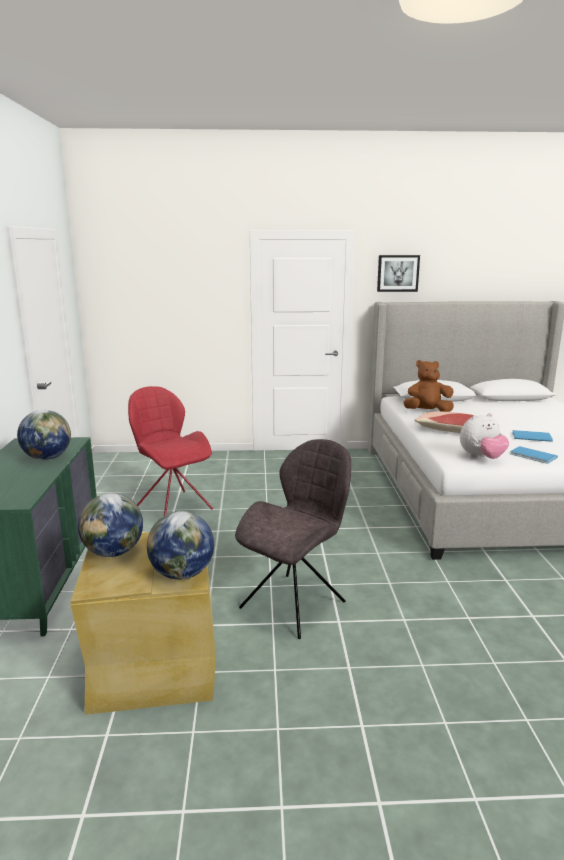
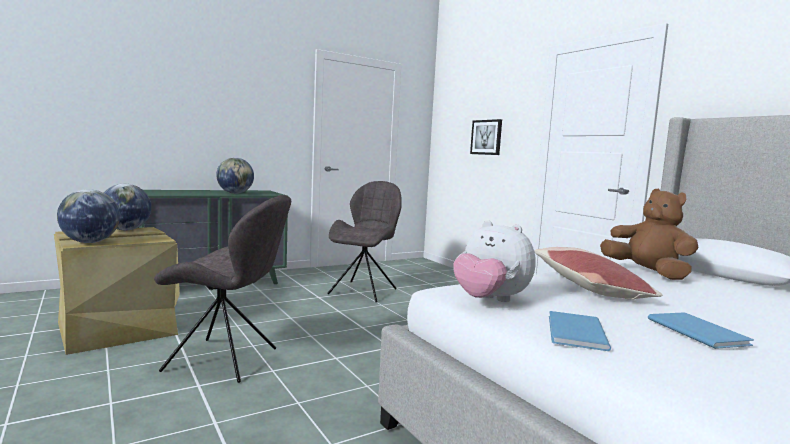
camera: 60 degrees right, 10 degrees down
(173, 506) = (364, 291): red chair -> grey chair
(398, 273) = (729, 75): picture -> picture (486, 137)

